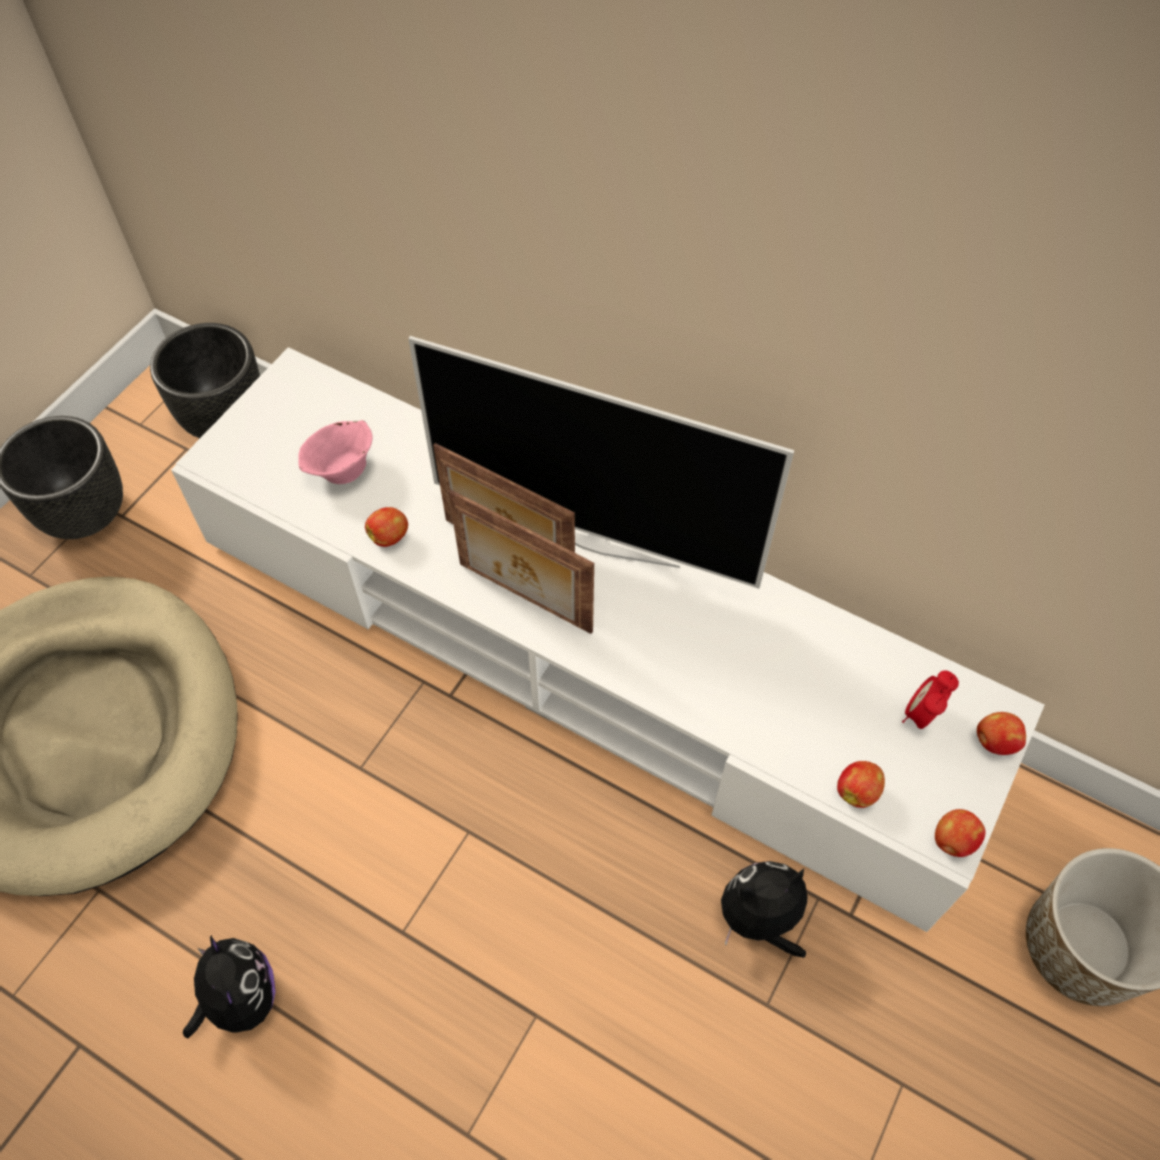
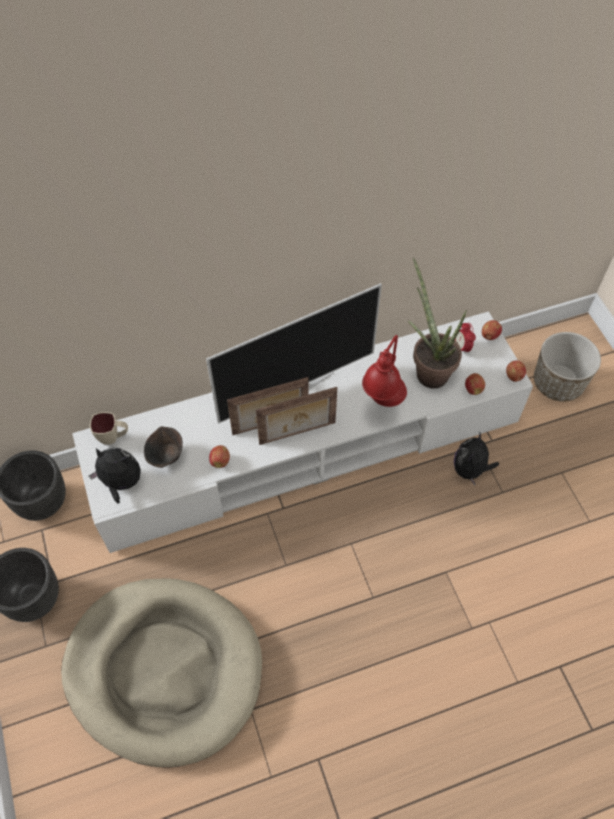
camera: 50 degrees left, 0 degrees up
(240, 998) = (350, 678): plush toy -> plush toy (121, 483)
(319, 393) = (113, 437): none -> beige mug
(341, 470) = (166, 456): pink bowl -> brown bowl
(690, 676) = (383, 404): none -> red table lamp
(823, 694) = (428, 369): none -> potted plant

